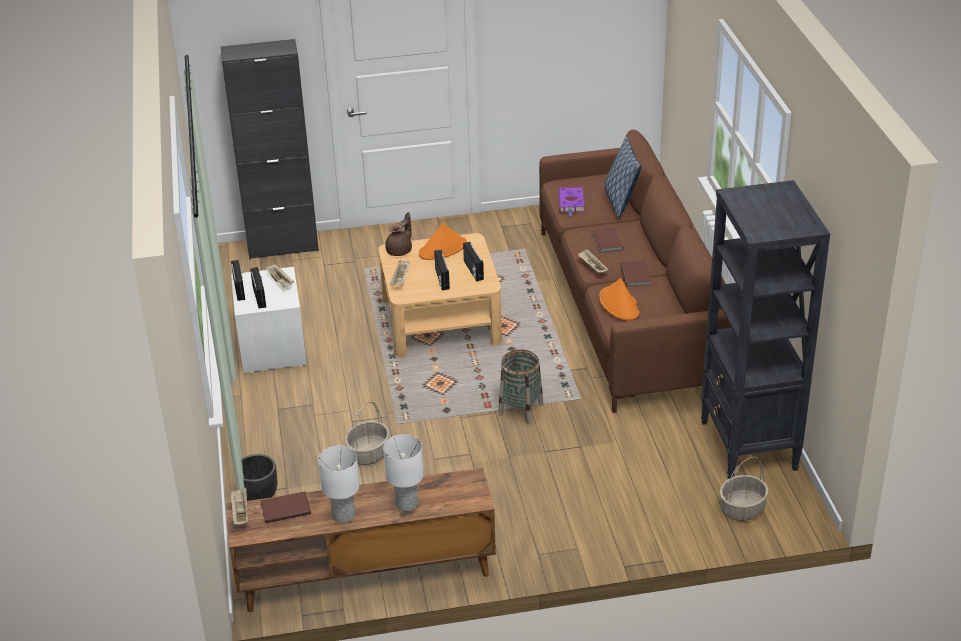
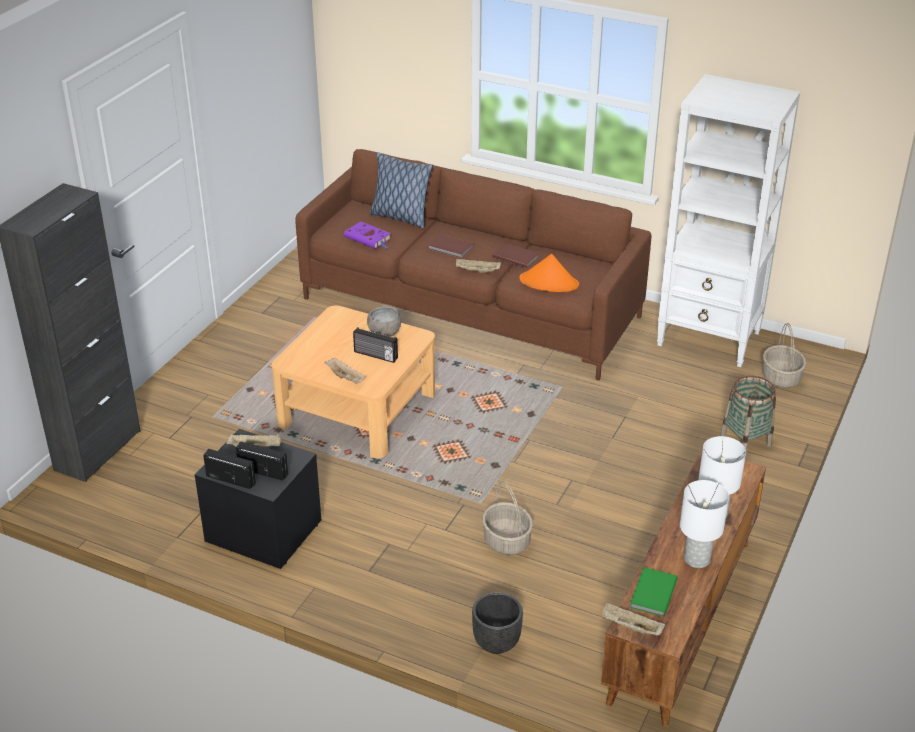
camera: 55 degrees left, 0 degrees up
(271, 348) = (262, 532): white nightstand -> black nightstand
(285, 508) = (651, 594): brown book -> green book
(400, 250) = (297, 358): brown teapot -> none
(443, 249) = (328, 334): orange hat -> none
(472, 270) = (385, 333): radio -> grey bowl
(520, 409) = (540, 424): basket -> basket (745, 440)
(748, 446) = (709, 339): black bookcase -> white bookcase

